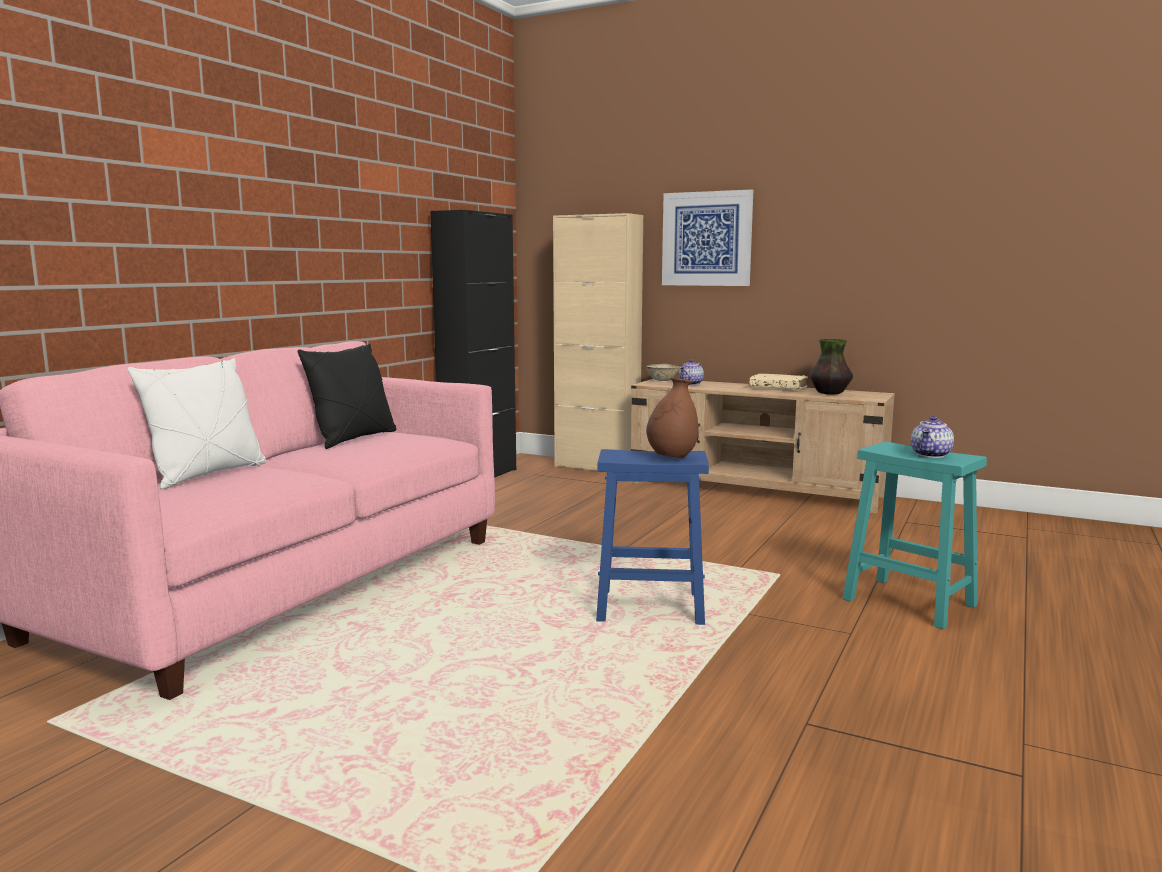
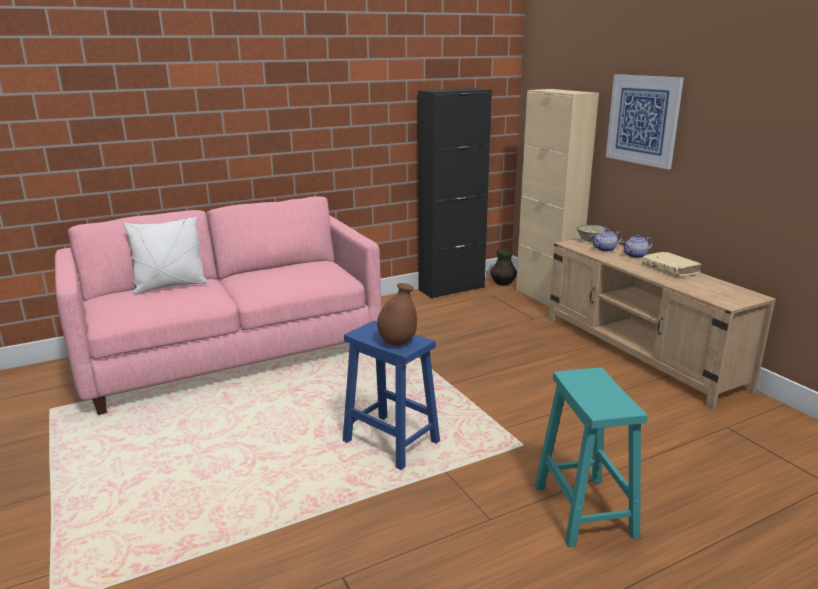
camera: 35 degrees right, 10 degrees up
(353, 439) = (290, 268): black pillow -> none
(829, 393) = (704, 286): vase -> vase (503, 283)
(931, 455) = (599, 397): teapot -> teapot (635, 256)

